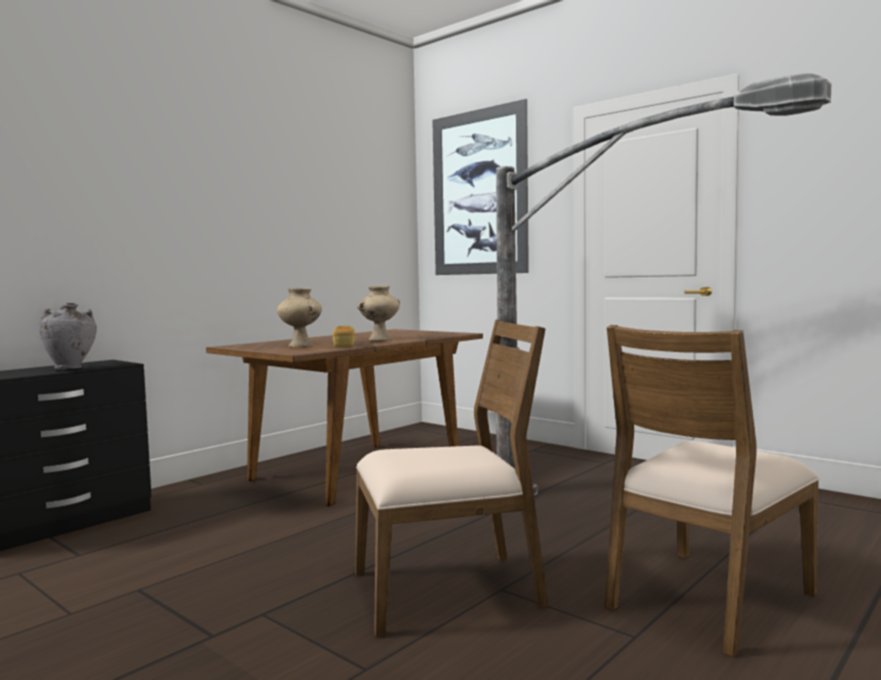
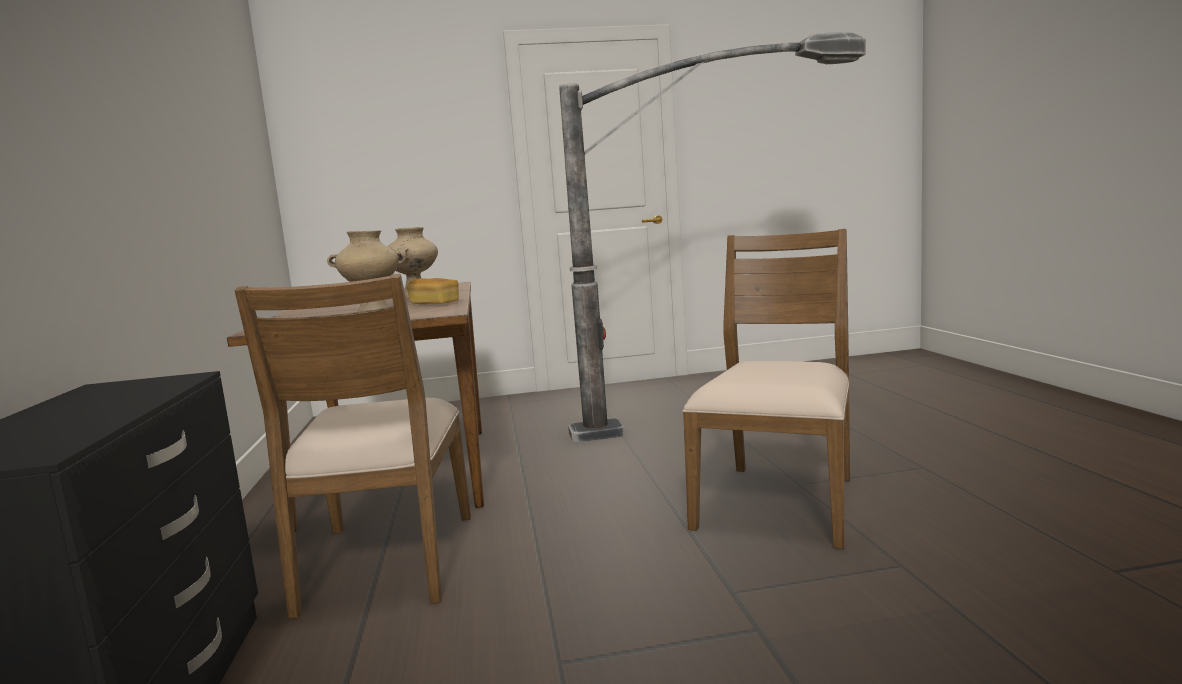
camera: 50 degrees left, 5 degrees up
(70, 368) = (129, 400): grey vase -> none
(479, 193) = (378, 119): picture -> none
(706, 599) = (886, 436): brown chair -> brown chair (385, 562)

